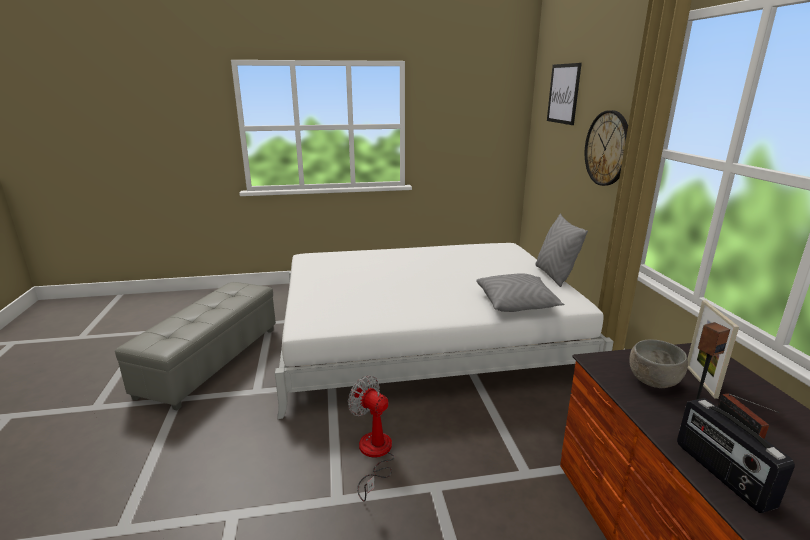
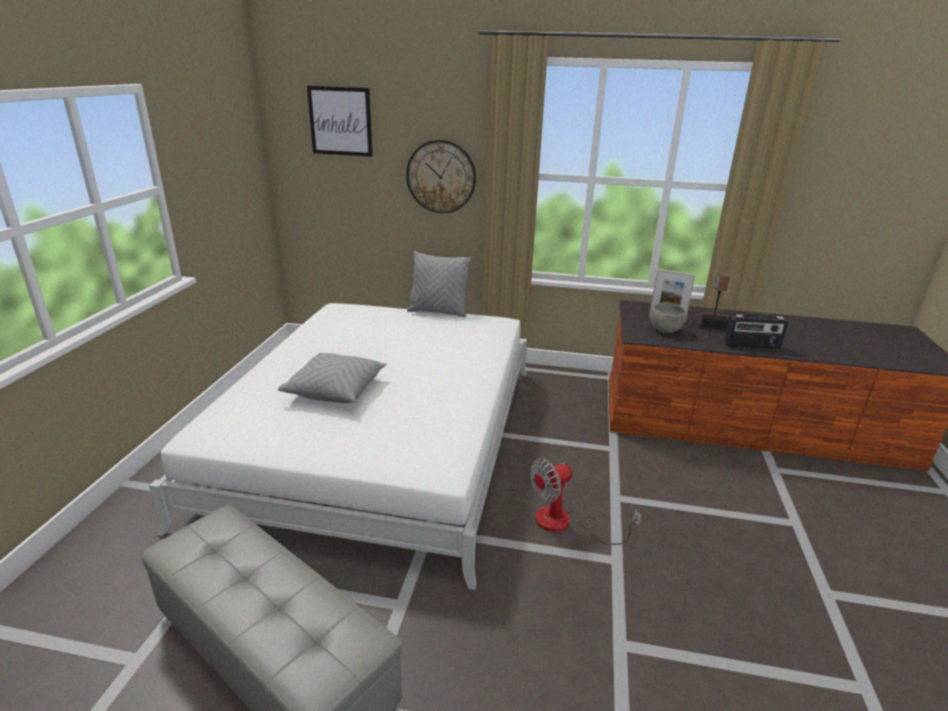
camera: 70 degrees left, 5 degrees up
(517, 303) = (483, 343): grey pillow -> grey pillow (336, 389)

